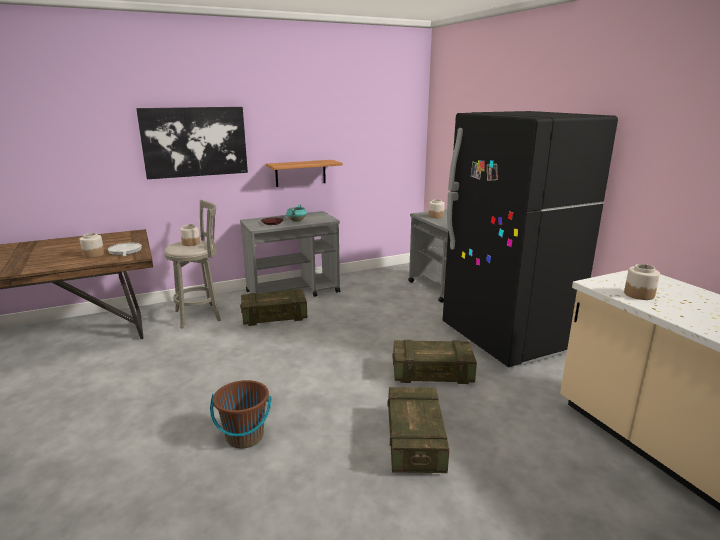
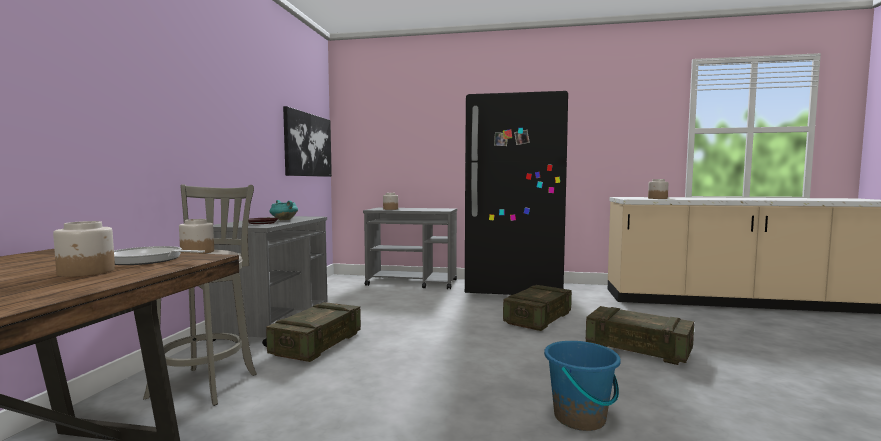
camera: 55 degrees left, 15 degrees down
(195, 142) = (141, 96): picture -> picture (308, 145)
(244, 437) = (580, 418): brown bucket -> blue bucket
(300, 173) = (251, 166): shelf -> none

